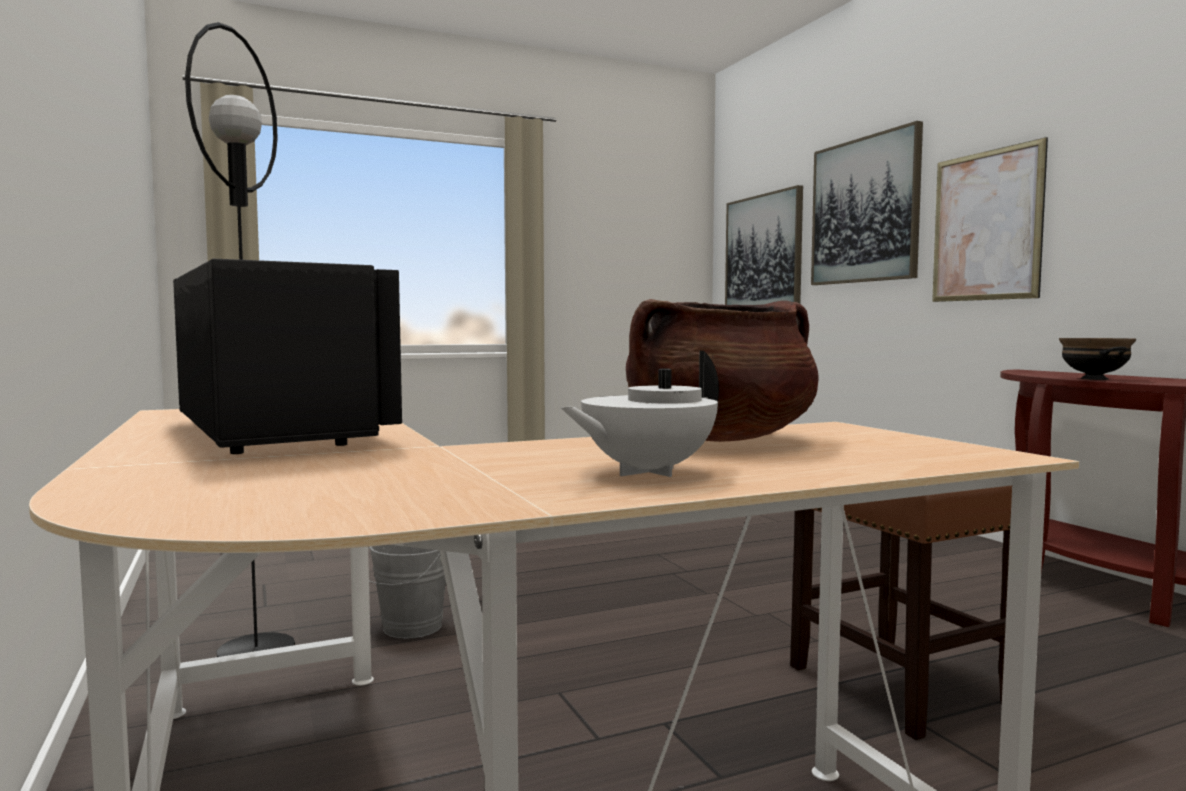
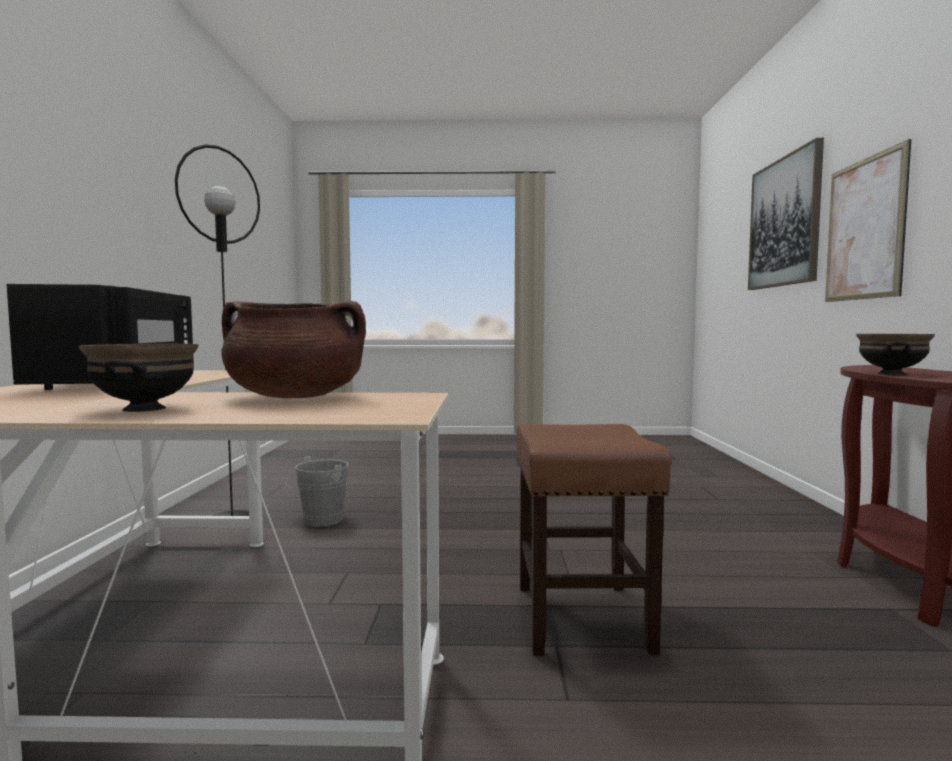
camera: 25 degrees right, 0 degrees up
(645, 472) = (143, 409): white teapot -> black bowl
(763, 255) = (723, 265): picture -> none

